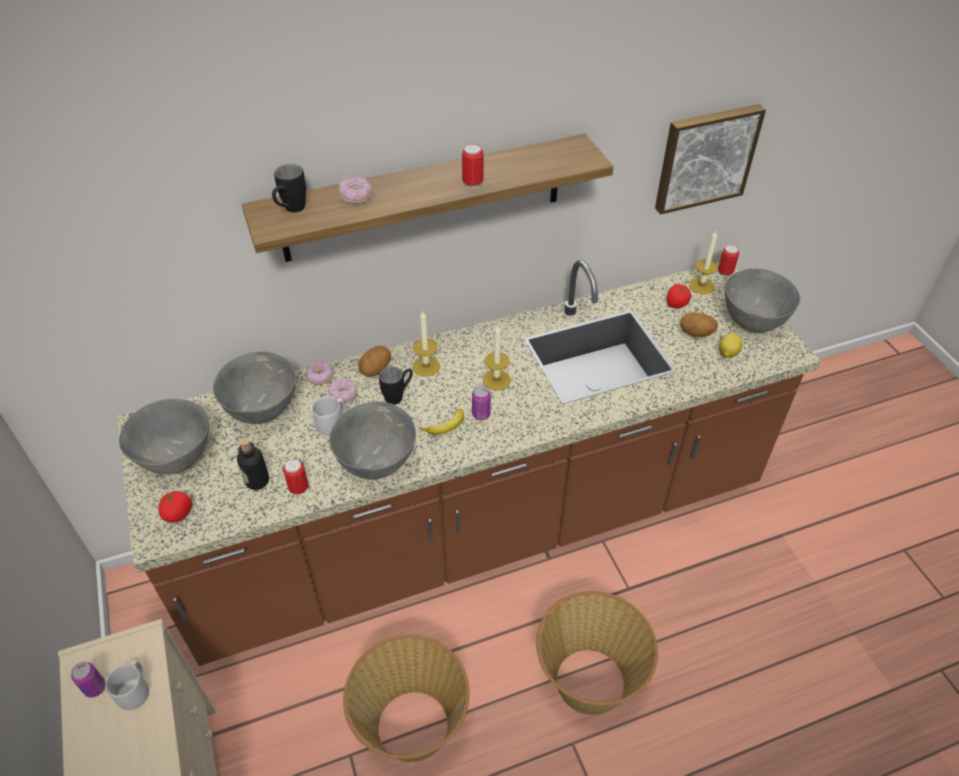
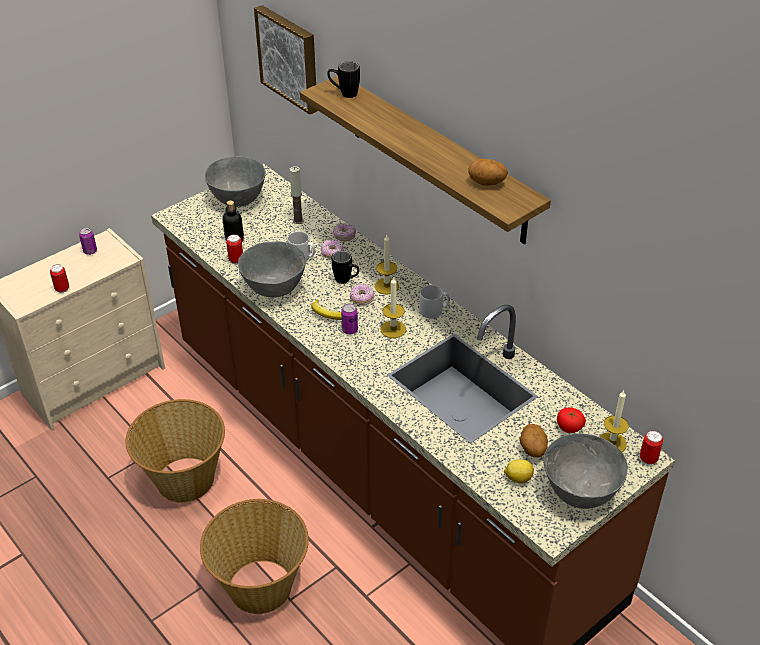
camera: 70 degrees right, 5 degrees down
(135, 690) = (92, 267): grey mug -> grey mug (434, 310)
(178, 513) = (194, 217): tomato -> none
(261, 410) = (298, 220): grey bowl -> candle
(356, 197) = (376, 114): donut -> donut (362, 299)
(376, 370) = (367, 261): potato -> potato (486, 183)
(472, 183) = (429, 159): can -> can (62, 289)
(705, 157) = (658, 318): picture -> picture (290, 58)

